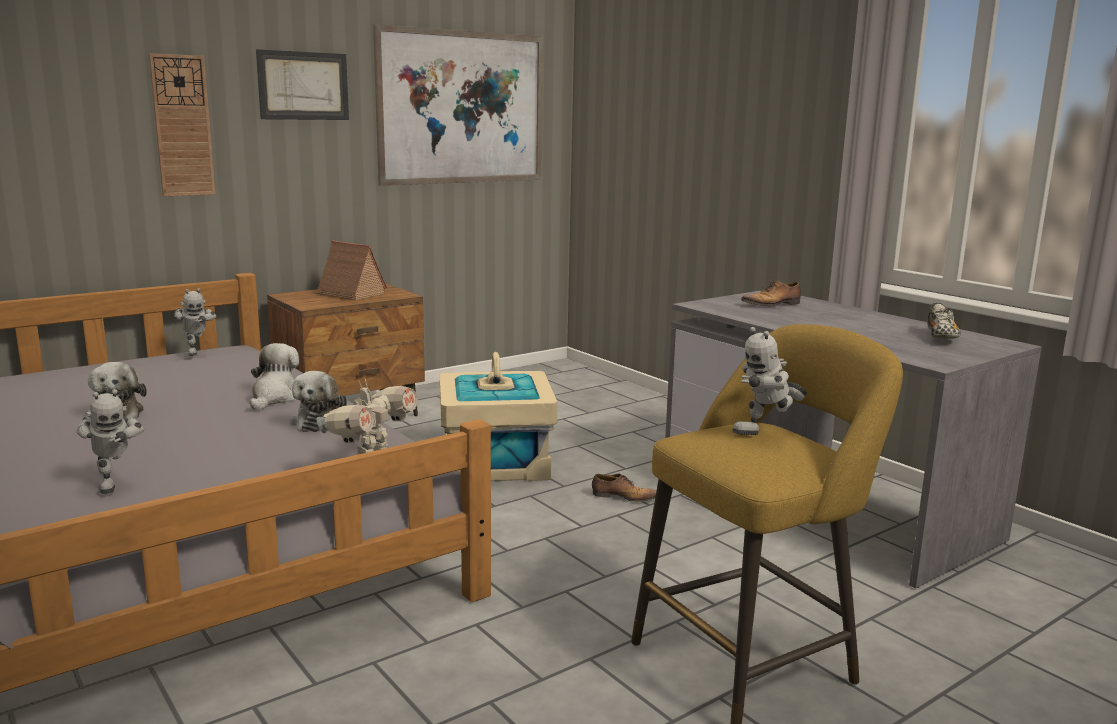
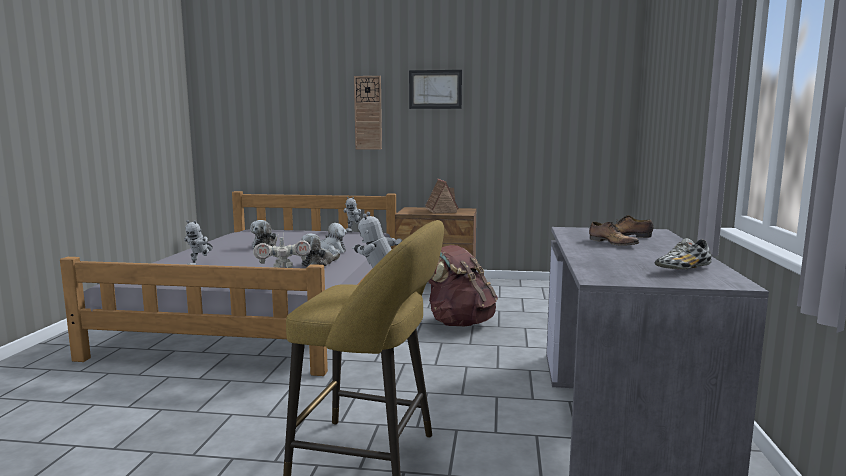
camera: 45 degrees right, 5 degrees down
(463, 108) = (544, 99): picture -> none
(495, 462) = (458, 322): beige storage box -> brown backpack
(623, 497) = (490, 359): shoe -> shoe (612, 243)

